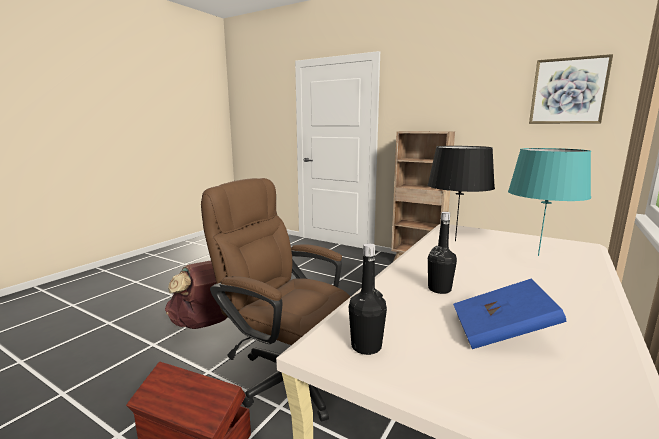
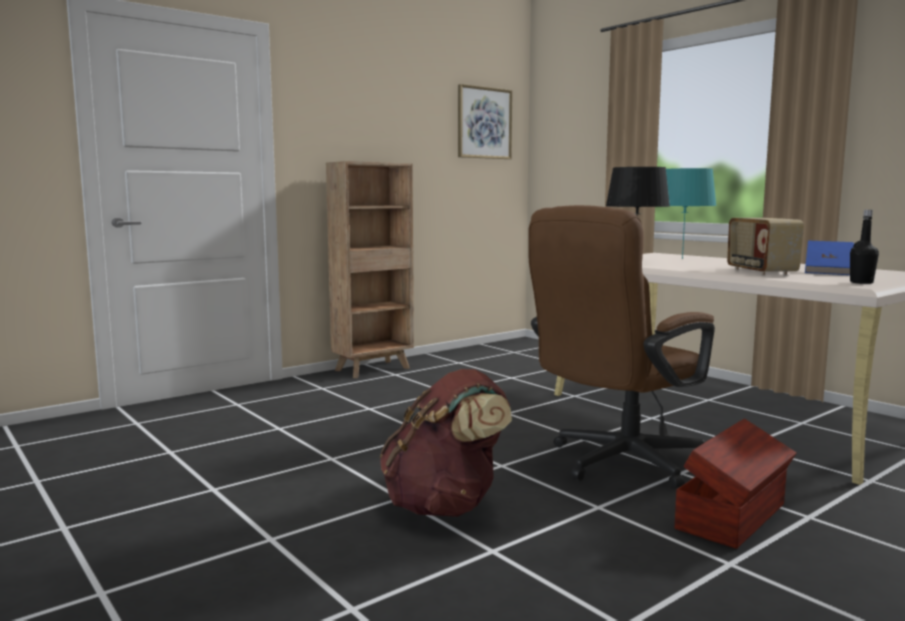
camera: 70 degrees left, 5 degrees down
(439, 289) = (760, 271): black bottle -> radio

